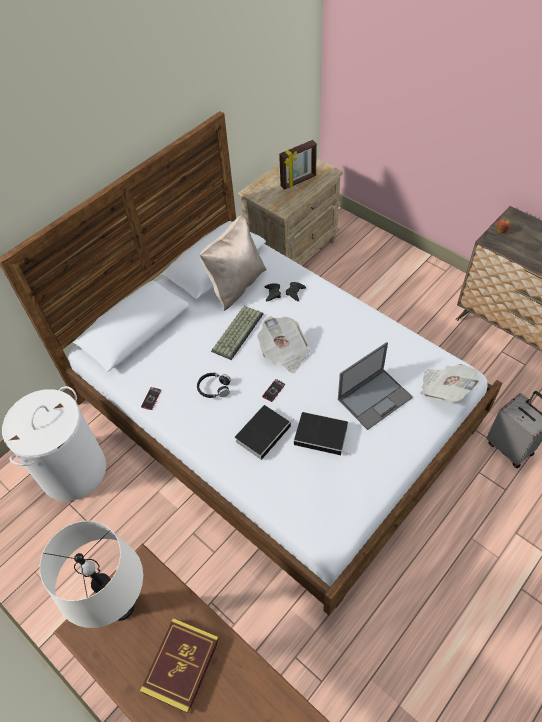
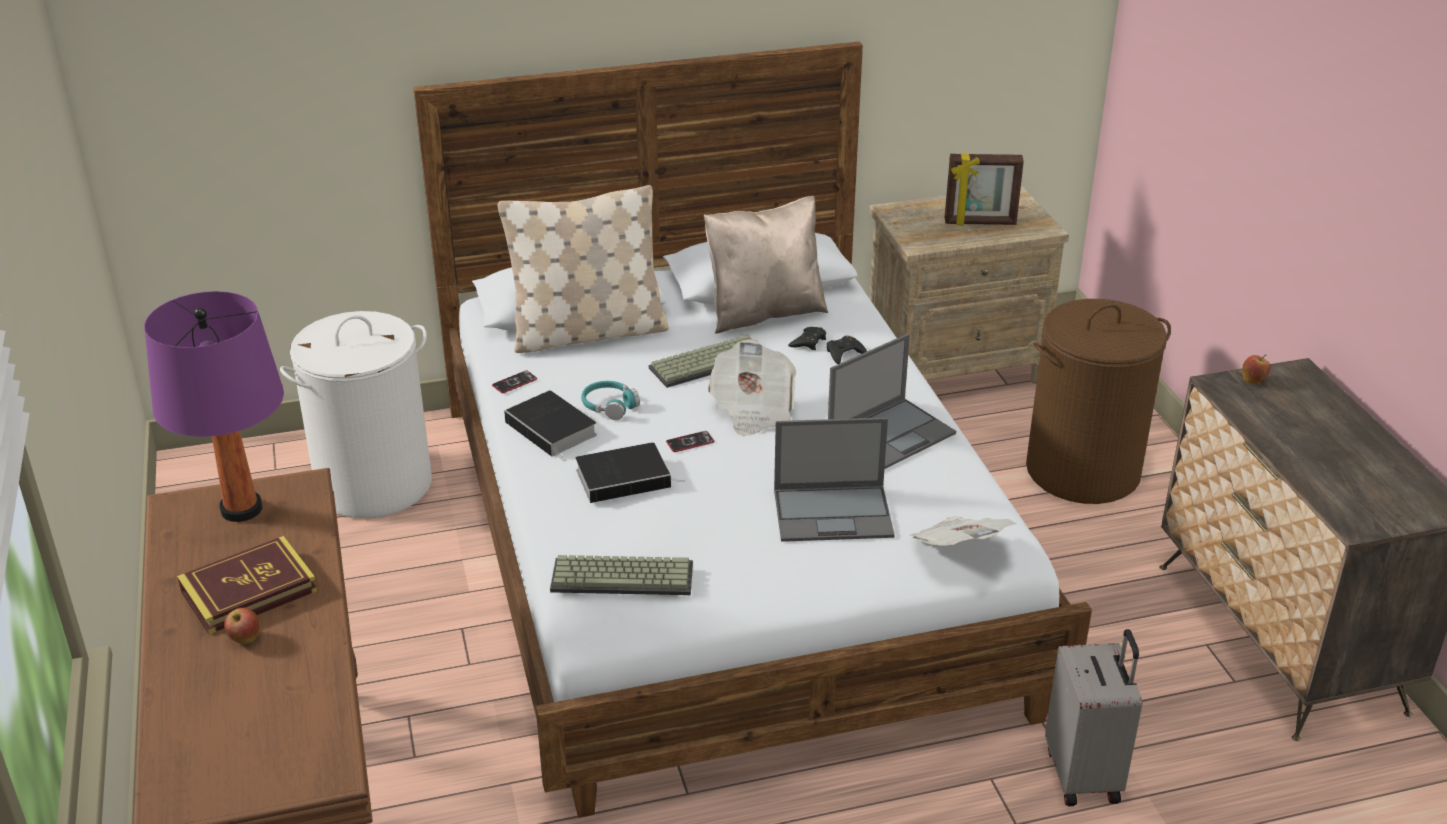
camera: 30 degrees right, 20 degrees down
(121, 607) = (241, 509): white table lamp -> purple table lamp
(160, 343) = (588, 333): none -> beige pillow
(212, 703) = (245, 639): none -> apple
(214, 388) = (609, 406): black headphones -> turquoise headphones
(318, 498) = (624, 576): none -> keyboard
(322, 435) = (705, 515): book -> book (553, 429)
(358, 333) = (892, 434): none -> laptop
(388, 283) = (1083, 470): none -> brown laundry basket

